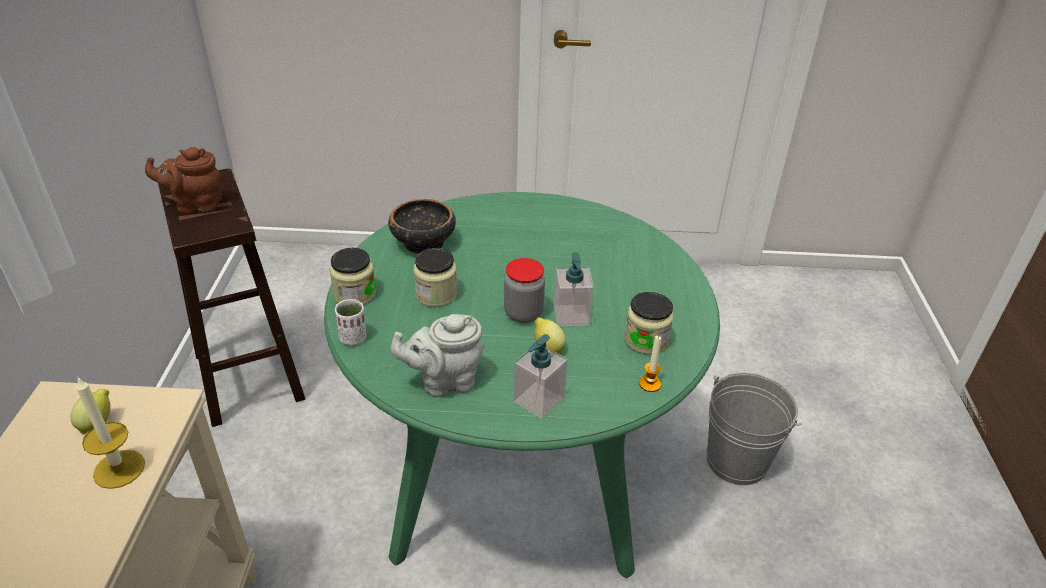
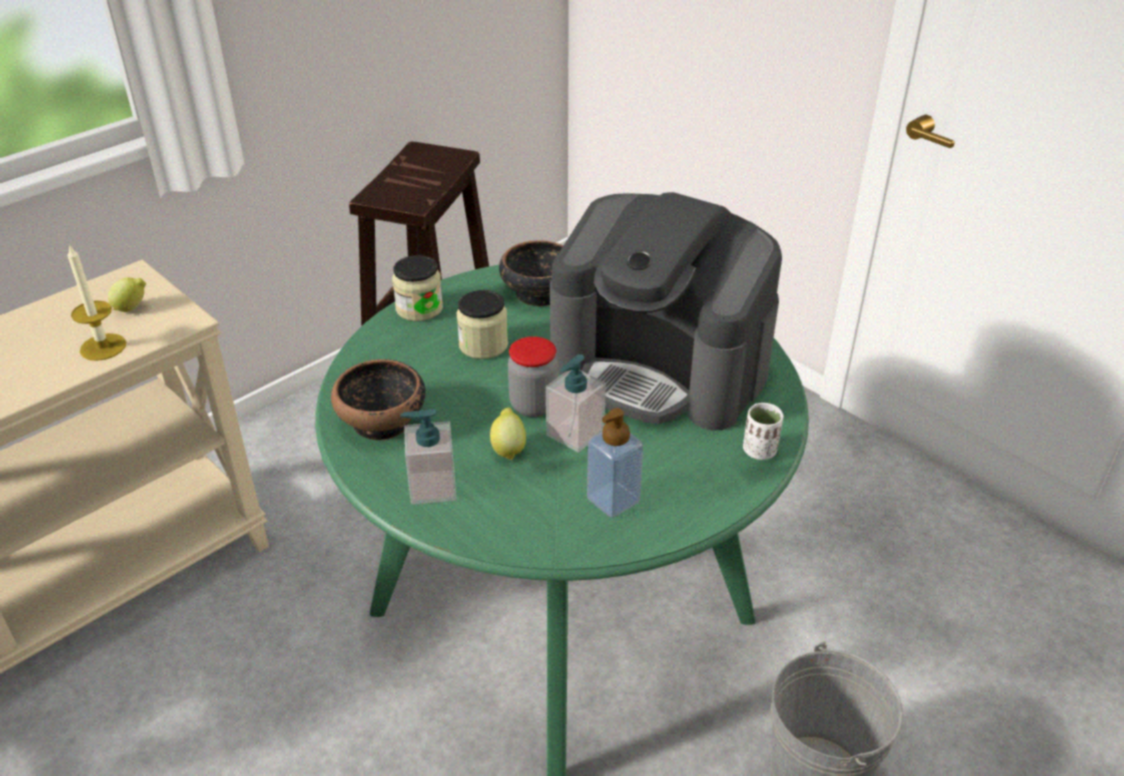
camera: 45 degrees right, 0 degrees up
(196, 205) = (411, 173): brown teapot -> none
(353, 338) = (367, 344): white cup -> white cup (759, 451)
(444, 381) = (383, 422): grey teapot -> bowl
(561, 250) = (661, 367): none -> coffee machine
(646, 340) = (613, 500): jar -> soap dispenser
(650, 384) = (552, 541): candle -> none

